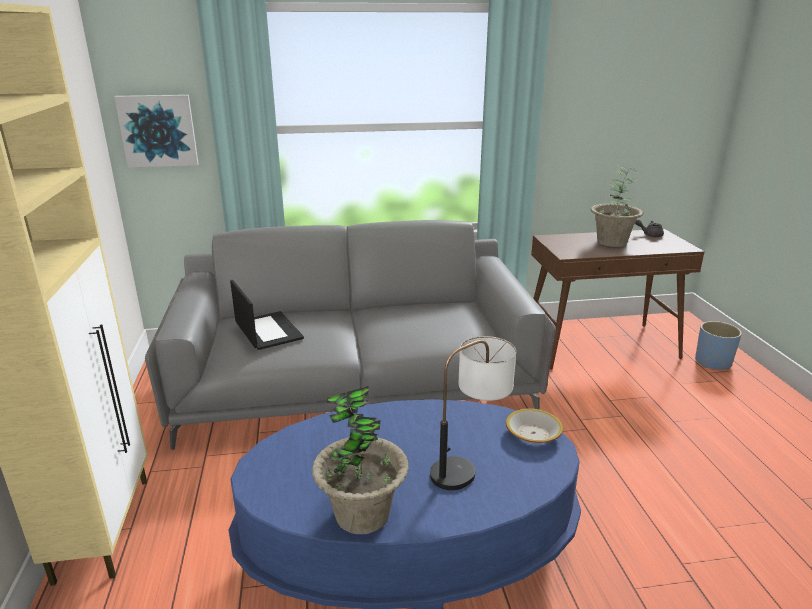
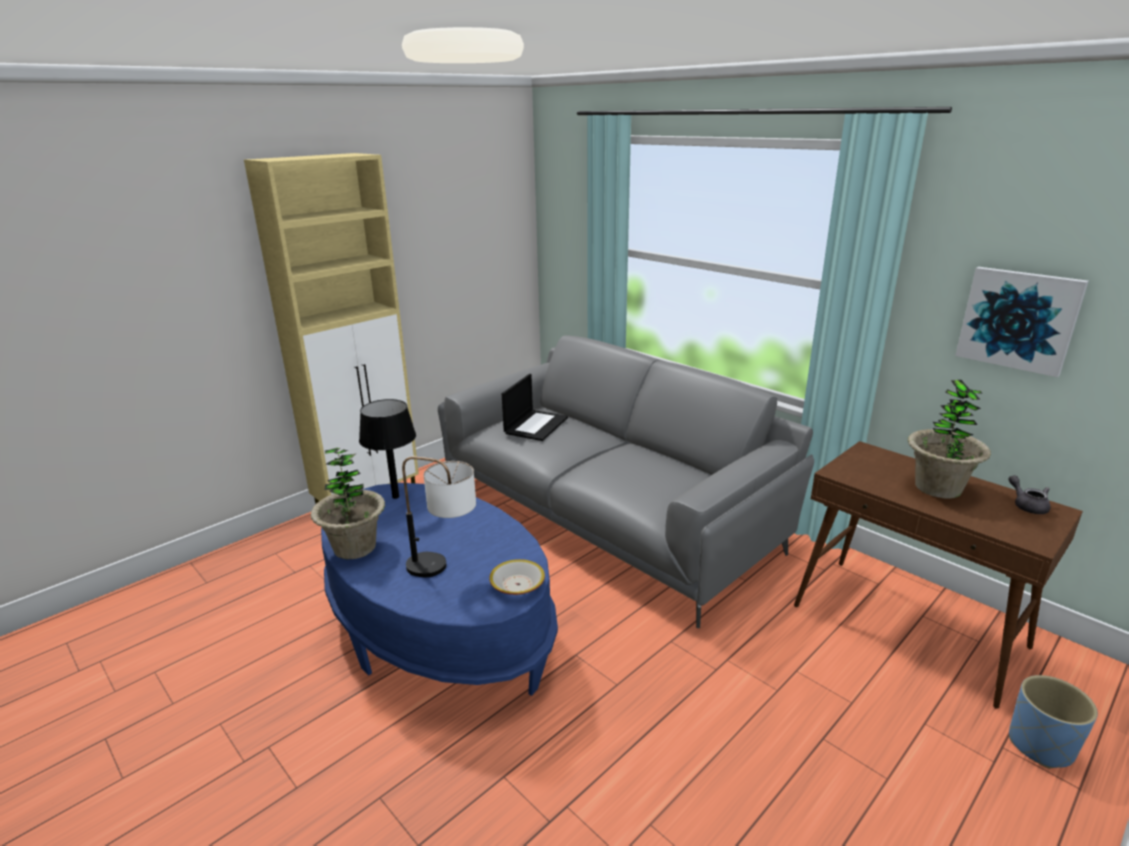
camera: 55 degrees right, 0 degrees up
(158, 131) = (564, 240): picture -> picture (1018, 319)
(288, 453) = (395, 497): none -> black table lamp

